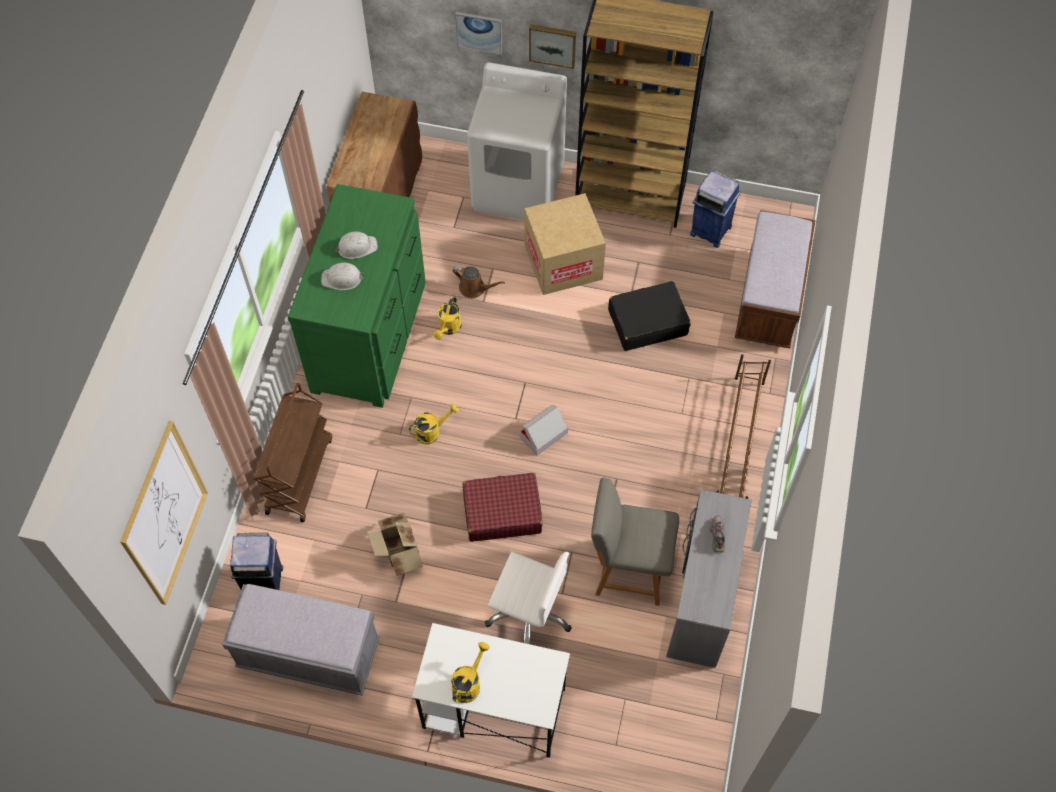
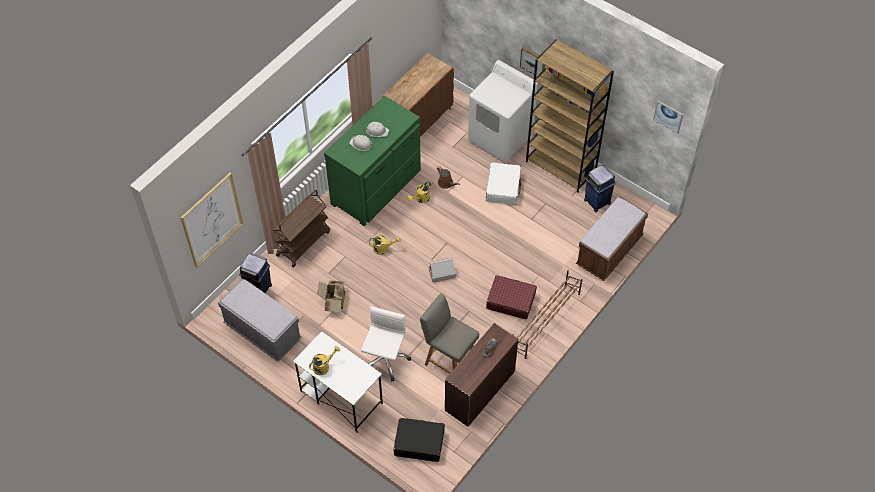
camera: 25 degrees right, 5 degrees down
(479, 32) = (497, 41): picture -> picture (668, 116)
(502, 512) = (398, 303): red suitcase -> red suitcase (510, 301)
(529, 614) = (384, 359): white office chair -> white office chair turned 120 degrees counterclockwise
(563, 262) = (503, 188): cardboard box -> white suitcase
(647, 322) = (532, 237): black suitcase -> black suitcase (419, 443)
(700, 600) = (479, 390): grey desk -> brown desk

